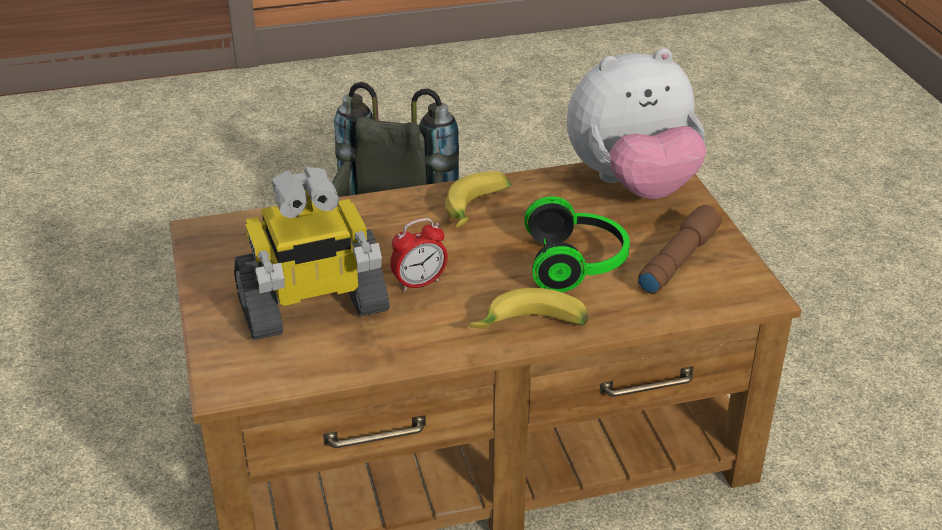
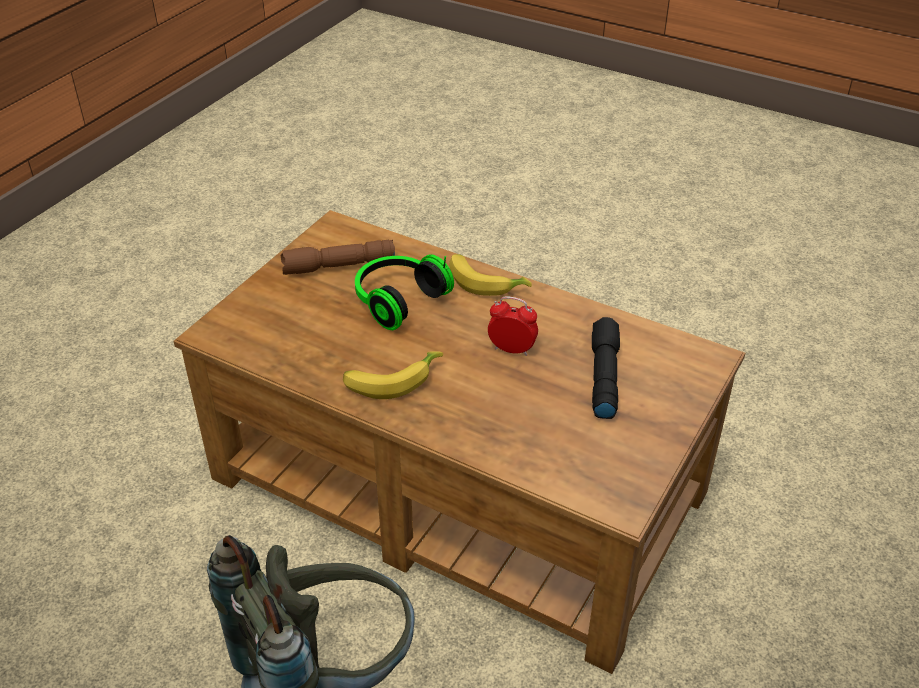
camera: 135 degrees left, 5 degrees up
(312, 307) = (603, 376): toy robot -> black flashlight
(632, 185) = (261, 329): plush toy -> none

